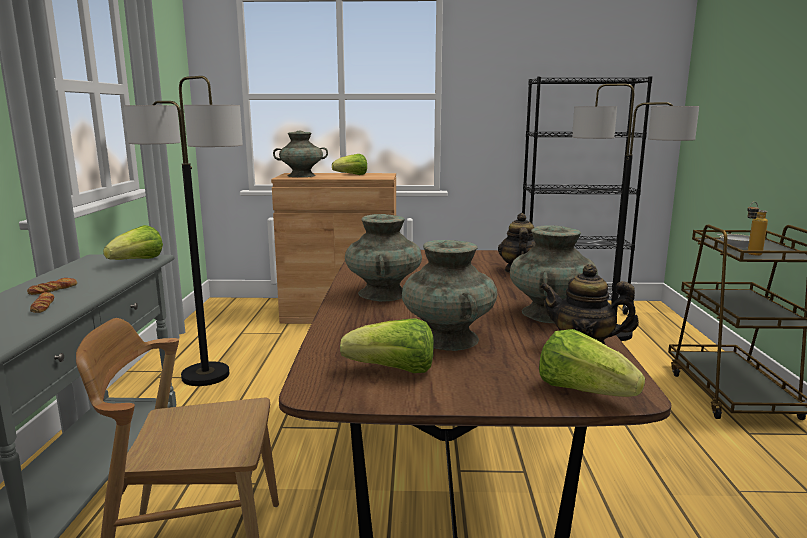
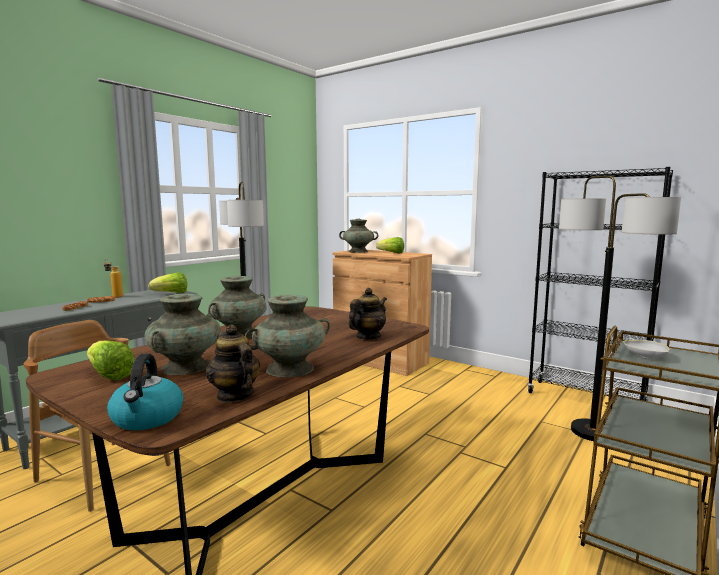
camera: 35 degrees right, 5 degrees down
(583, 391) = (147, 418): lettuce -> kettle
(750, 254) = (635, 365): bottle -> bottle (114, 296)

